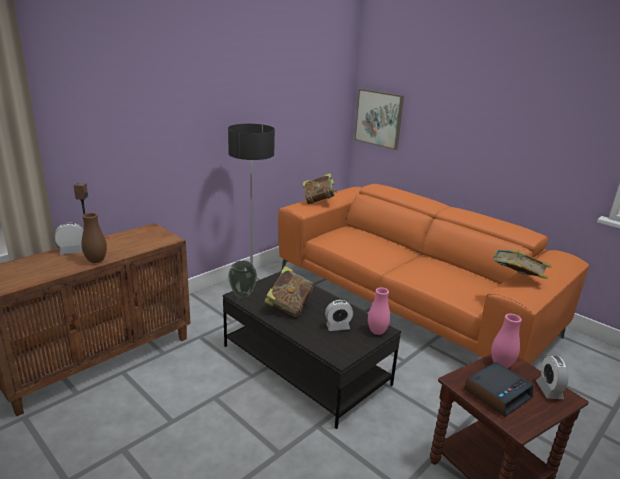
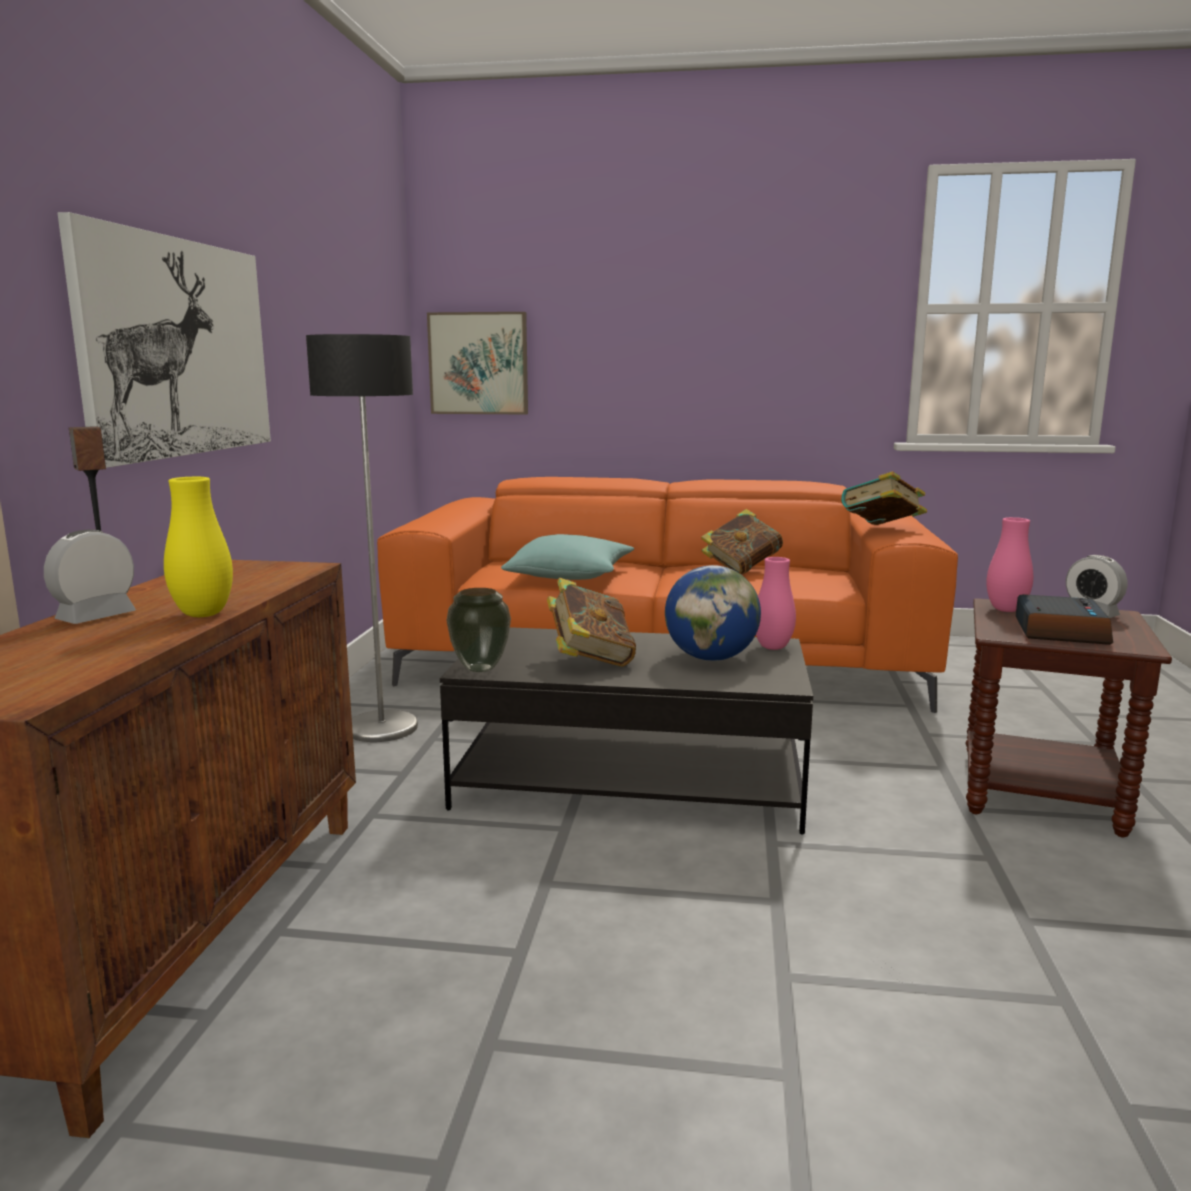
camera: 35 degrees left, 10 degrees down
(96, 261) = (203, 614): brown vase -> yellow vase
(165, 134) = (178, 348): none -> picture
(318, 201) = (441, 517): book -> book (741, 569)
(337, 327) = (710, 658): alarm clock -> globe
(359, 249) = (570, 576): none -> turquoise pillow

